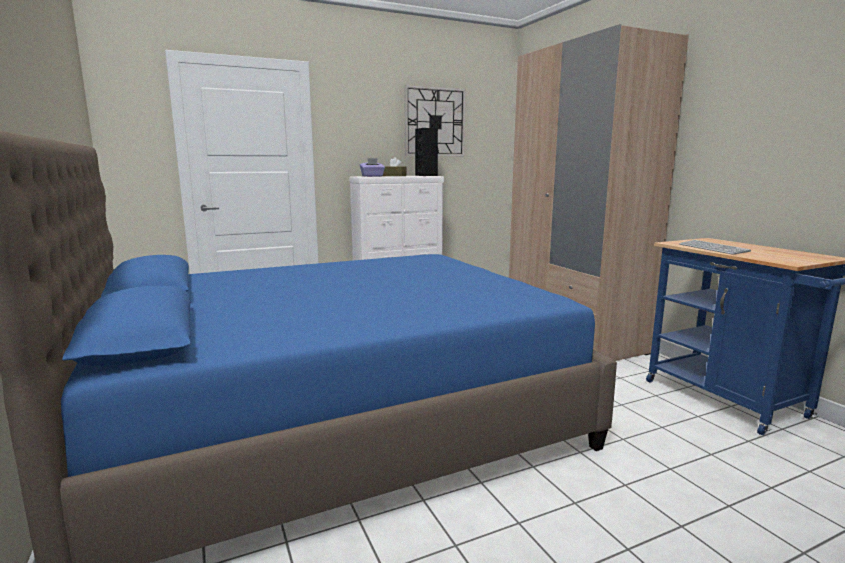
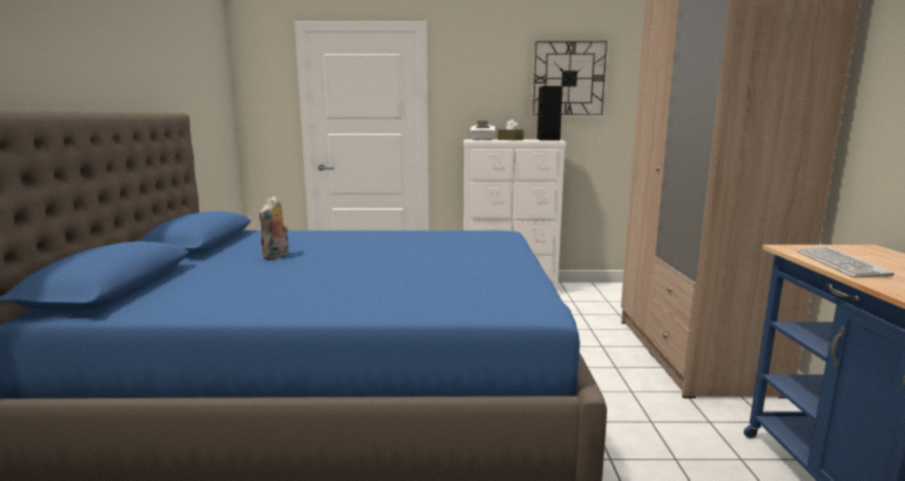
camera: 25 degrees right, 0 degrees up
(266, 292) = (276, 256): none -> plush toy
(372, 176) = (482, 140): purple tissue box -> white tissue box

